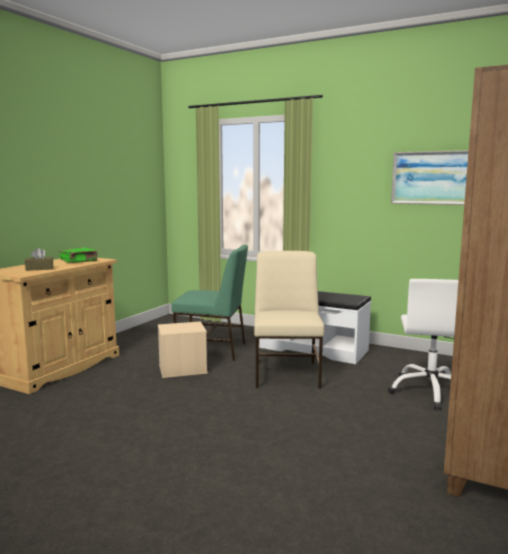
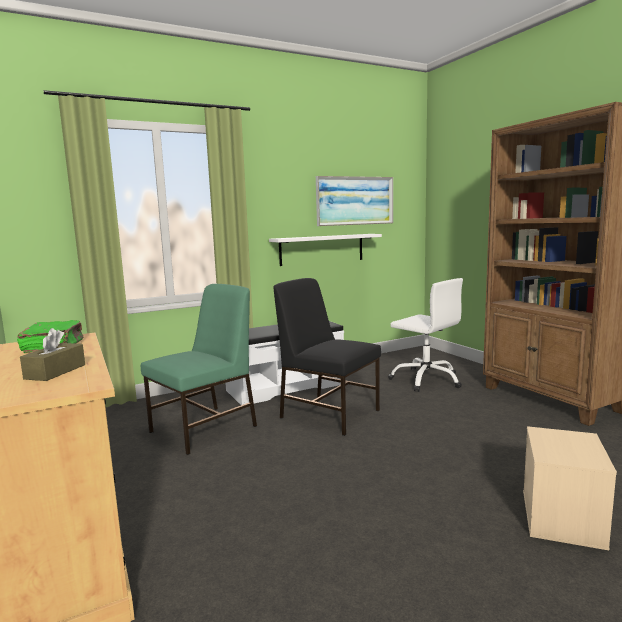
camera: 55 degrees left, 0 degrees up
(182, 369) = (236, 460): beige storage box -> beige storage box (563, 519)
(287, 374) = (328, 413): beige chair -> black chair
(396, 228) = (322, 249): none -> white shelf

